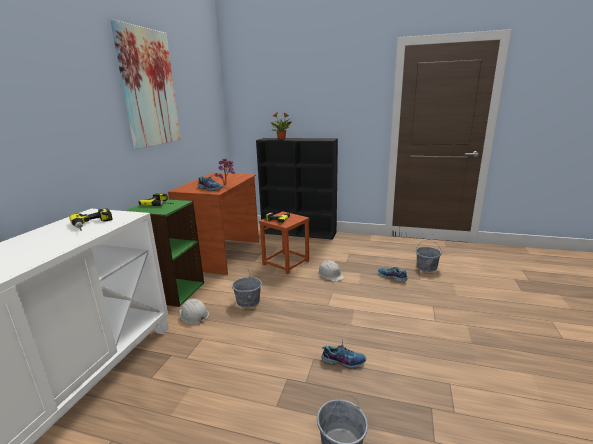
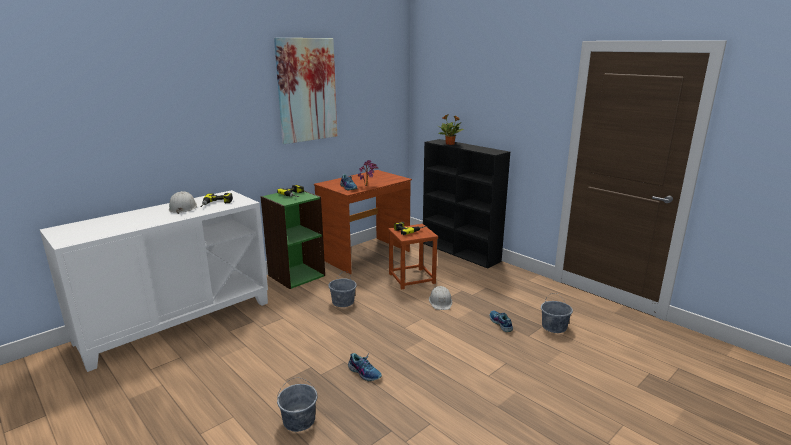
camera: 30 degrees right, 0 degrees up
(193, 315) = (293, 298): white hard hat -> white hard hat (183, 208)

